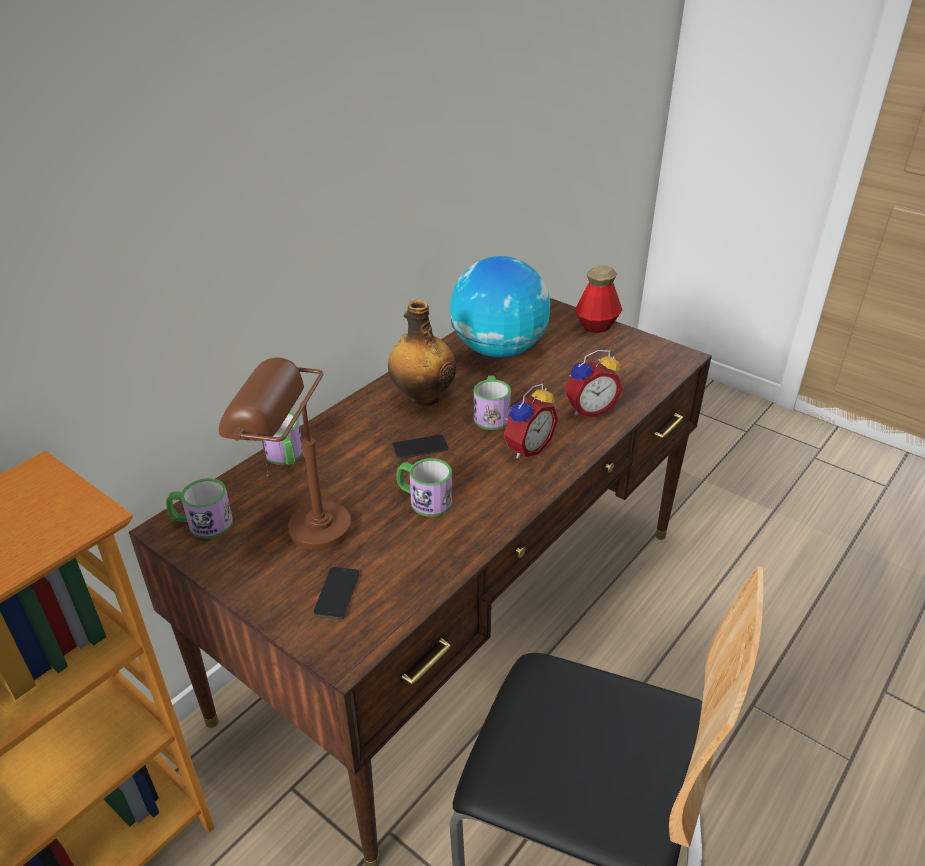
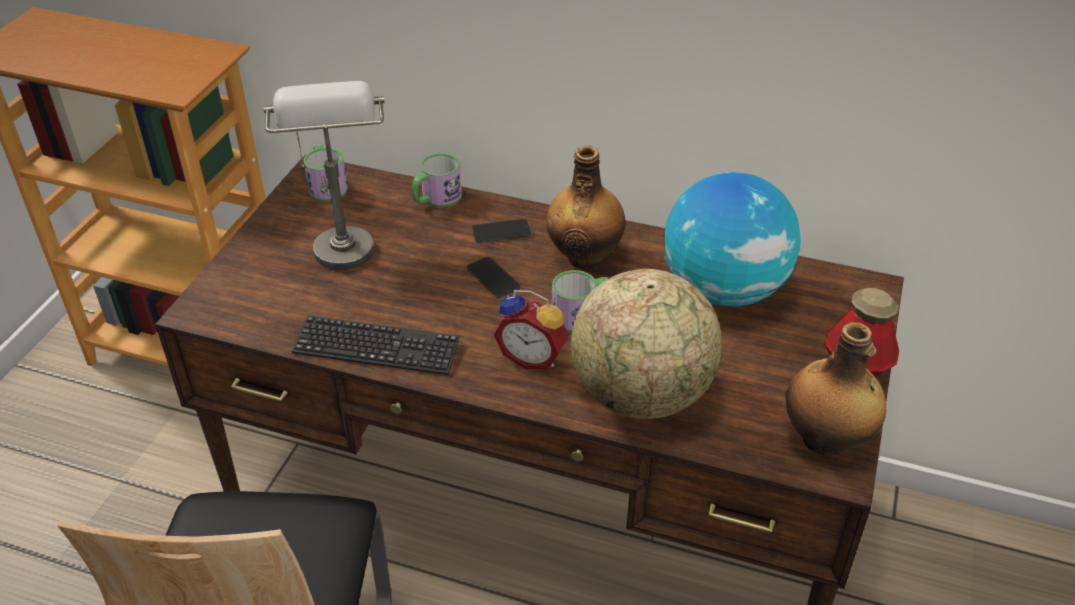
camera: 70 degrees right, 5 degrees up
(298, 527) = (341, 238): brown table lamp -> grey table lamp
(337, 593) = (265, 285): phone -> phone (501, 232)
(424, 500) = (409, 303): mug -> none
(473, 530) = (376, 348): none -> keyboard
(588, 409) = (642, 395): alarm clock -> globe
(655, 353) = (826, 440): none -> bottle

